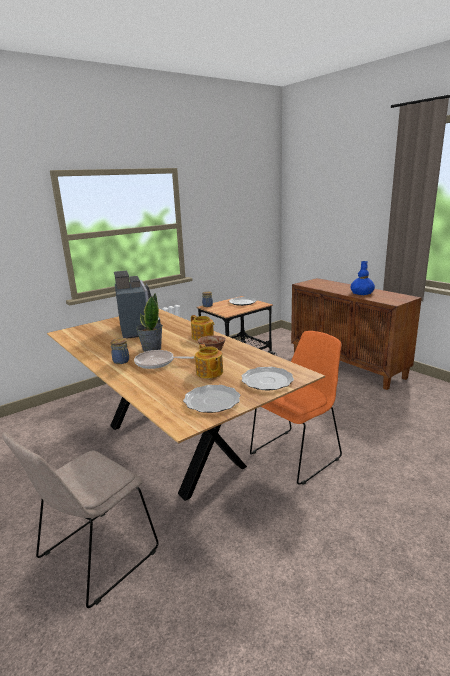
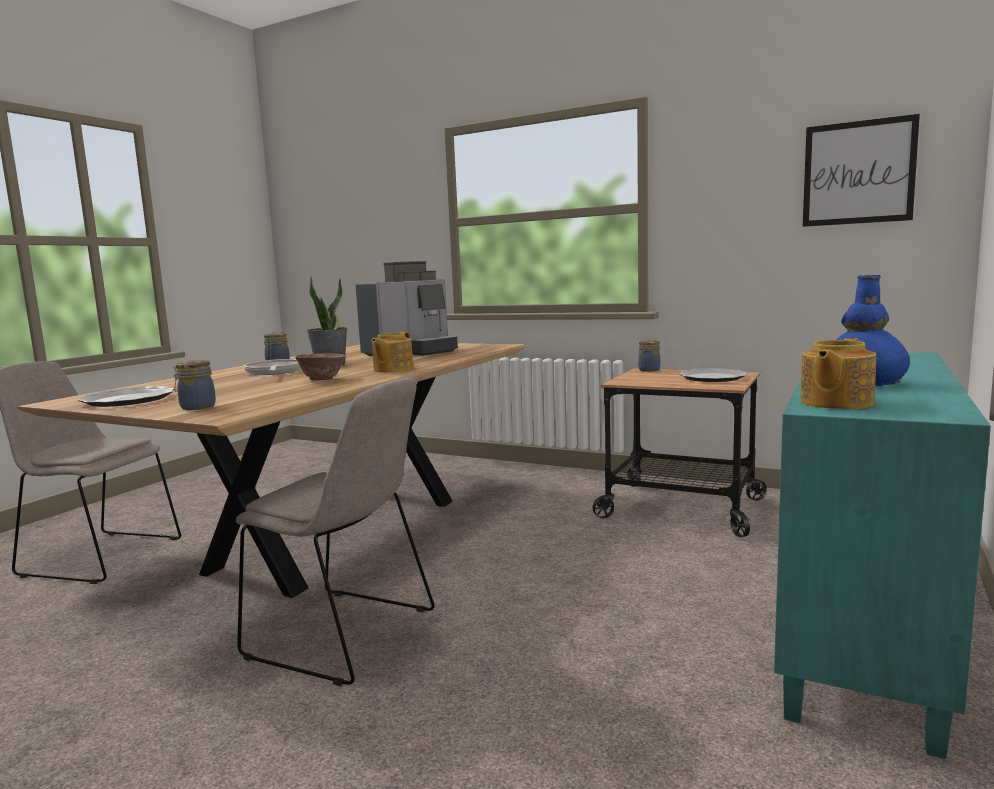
camera: 65 degrees right, 10 degrees down
(209, 373) = (234, 388): teapot -> teapot (834, 403)
(252, 210) = (858, 173): none -> picture
(267, 381) = (196, 407): plate -> jar
(297, 454) = (346, 635): orange chair -> beige chair
(347, 365) = (864, 628): brown cabinet -> turquoise cabinet

